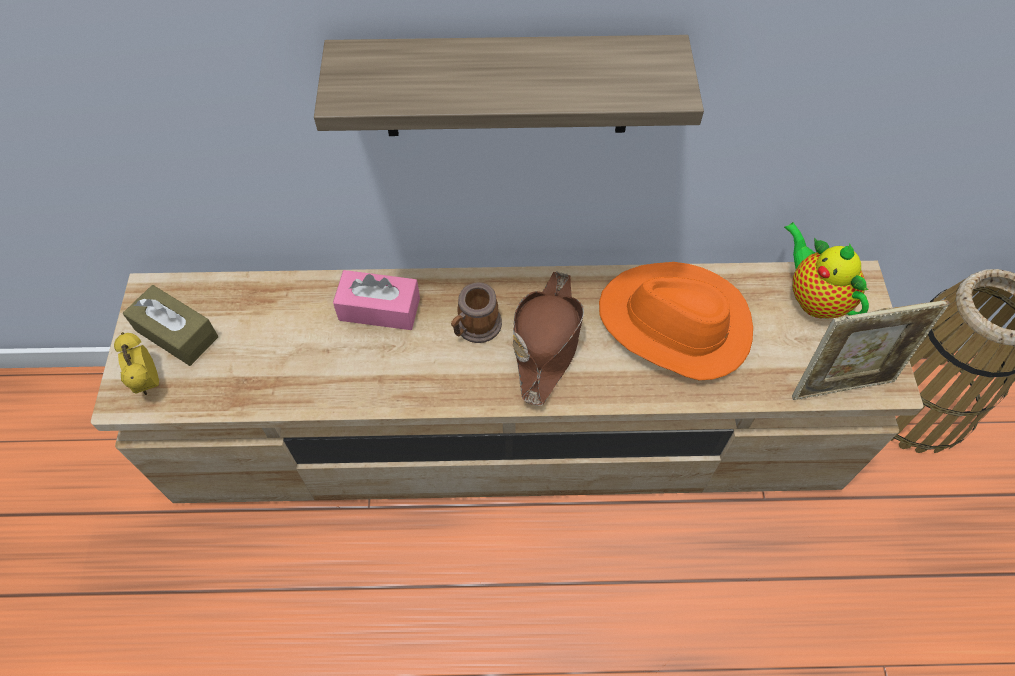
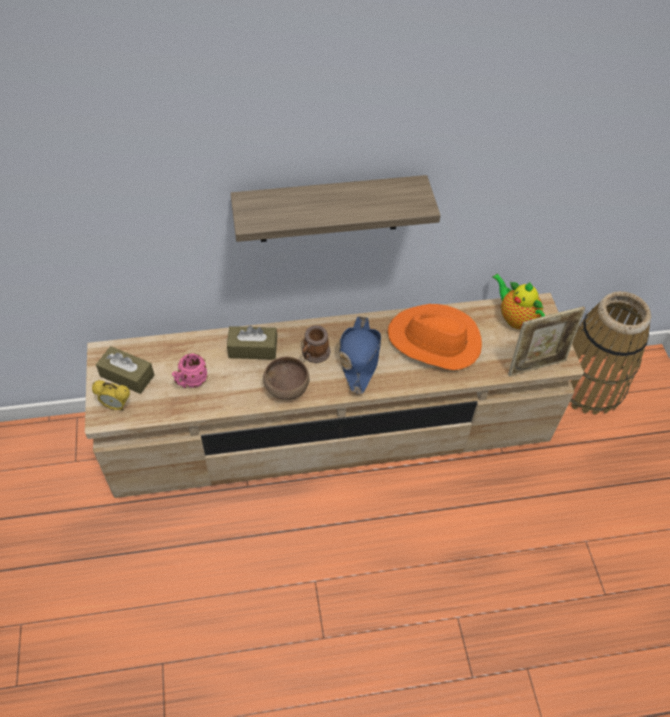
camera: 10 degrees left, 5 degrees down
(149, 382) = (116, 406): alarm clock -> alarm clock turned 45 degrees counterclockwise
(272, 354) = (191, 382): none -> pink mug
(379, 309) = (253, 349): pink tissue box -> brown tissue box
(419, 381) = (286, 388): none -> brown bowl
(546, 341) = (359, 357): brown hat -> blue hat

